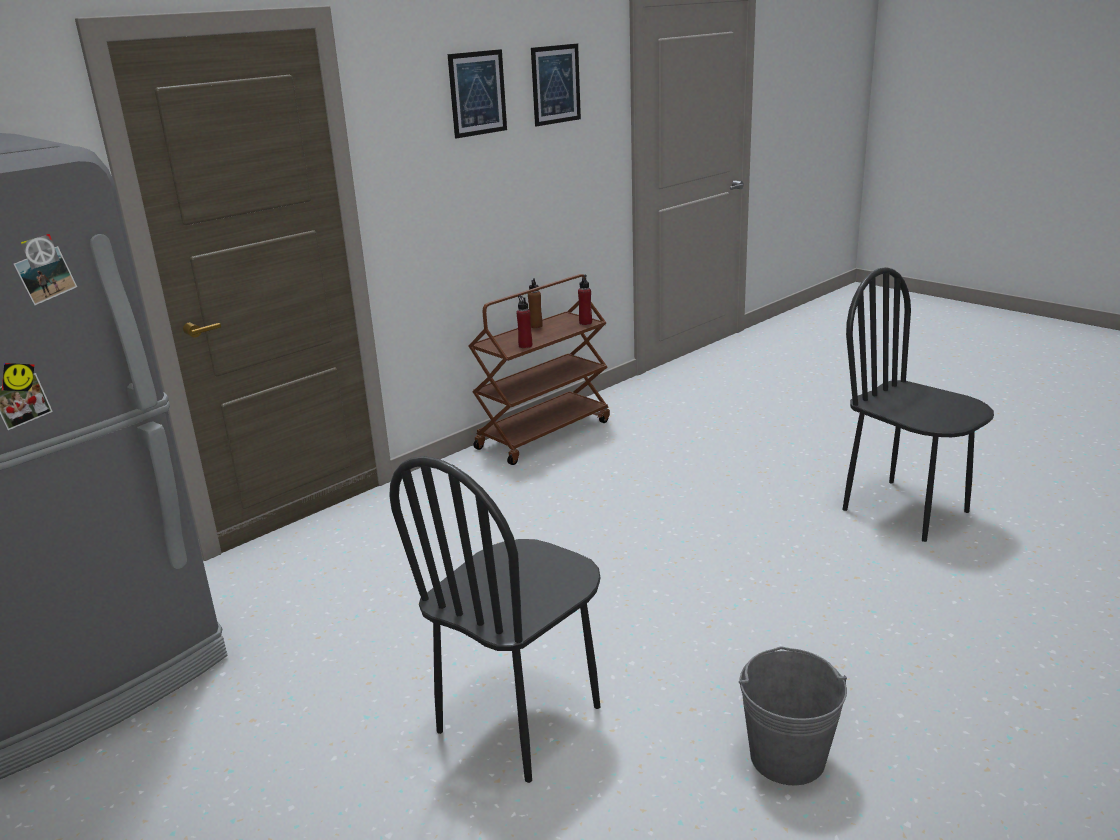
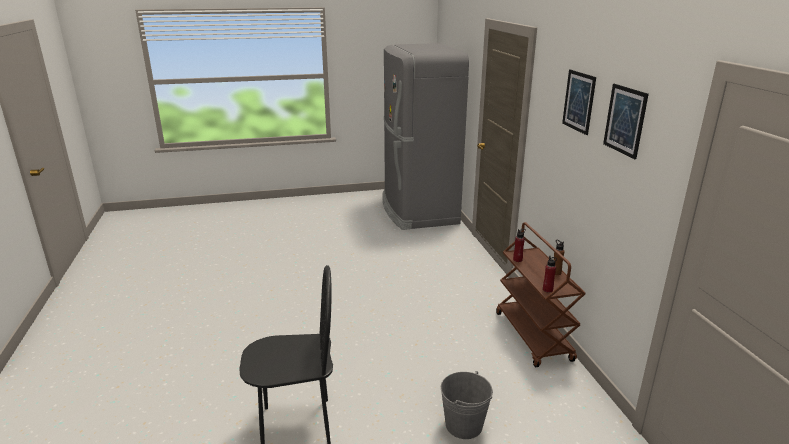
camera: 120 degrees right, 0 degrees up
(520, 719) = (310, 263): black chair -> none
(787, 757) = (230, 296): grey bucket -> grey bucket (464, 425)

